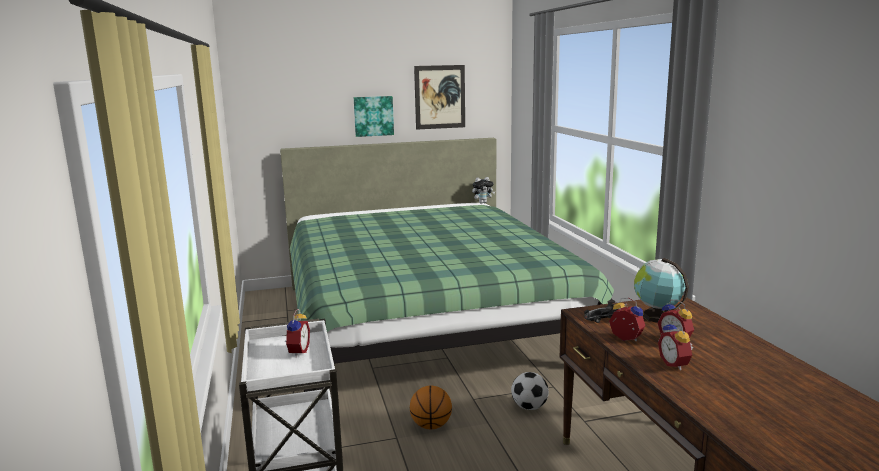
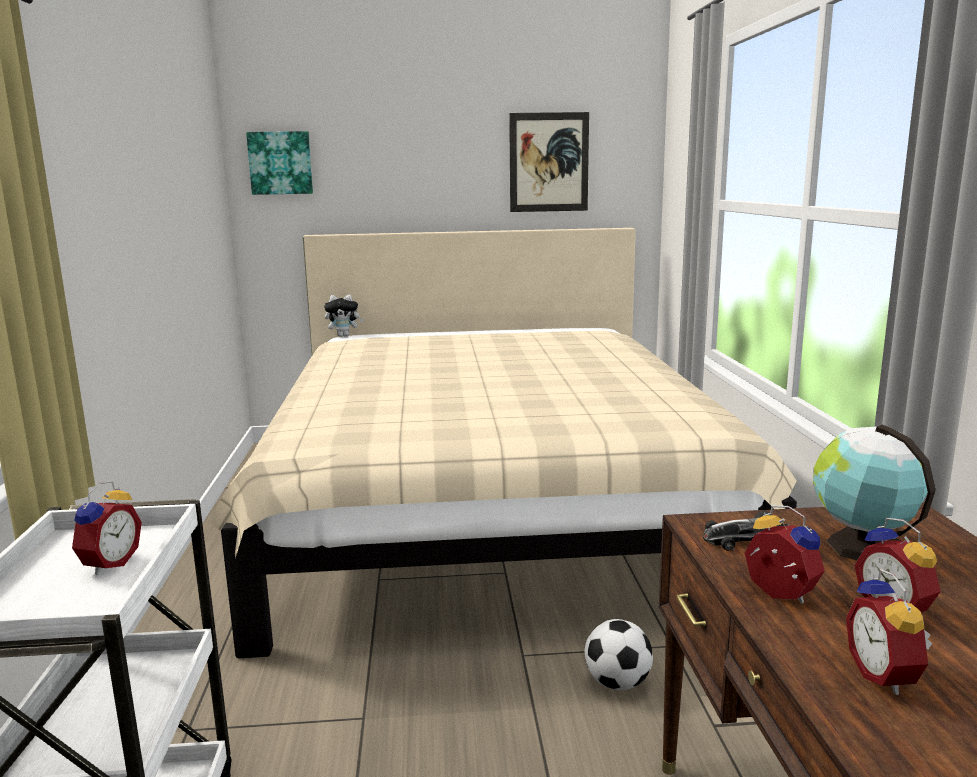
camera: 10 degrees right, 0 degrees up
(373, 116) = (445, 190): picture -> picture (280, 163)
(424, 323) = (488, 510): green bed -> beige bed
(431, 425) = (432, 700): basketball -> none
(483, 202) = (609, 328): plush toy -> plush toy (344, 336)

